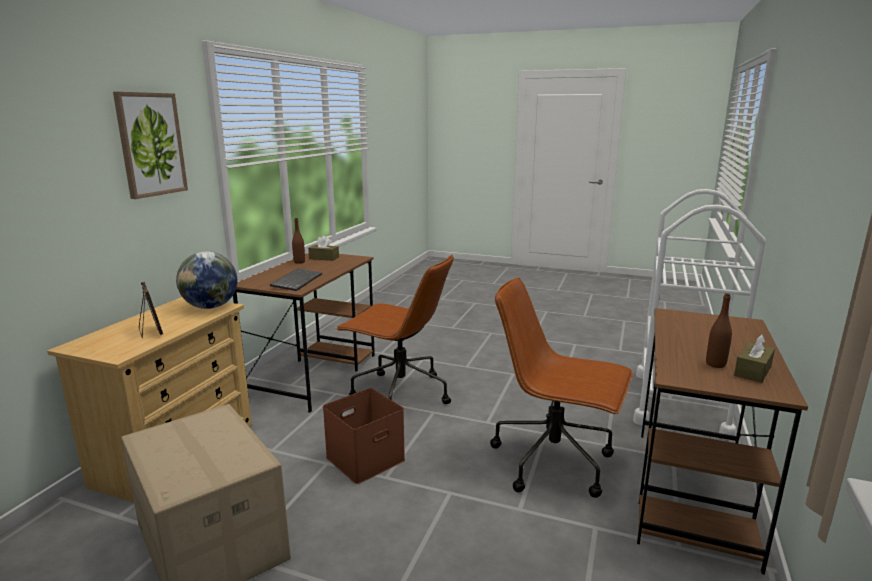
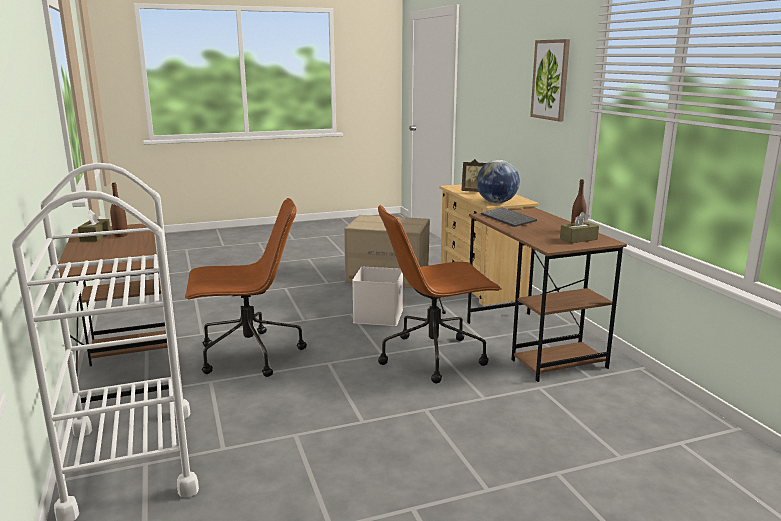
camera: 140 degrees right, 0 degrees up
(365, 457) = (379, 316): brown storage box -> white storage box

